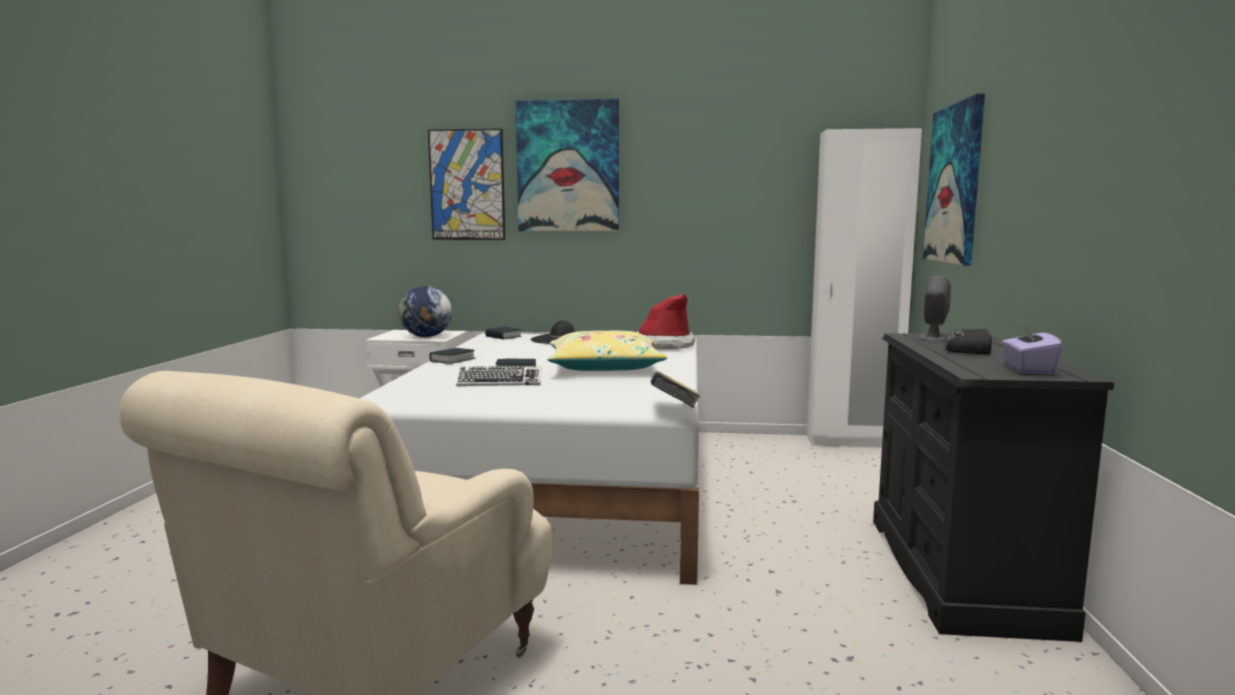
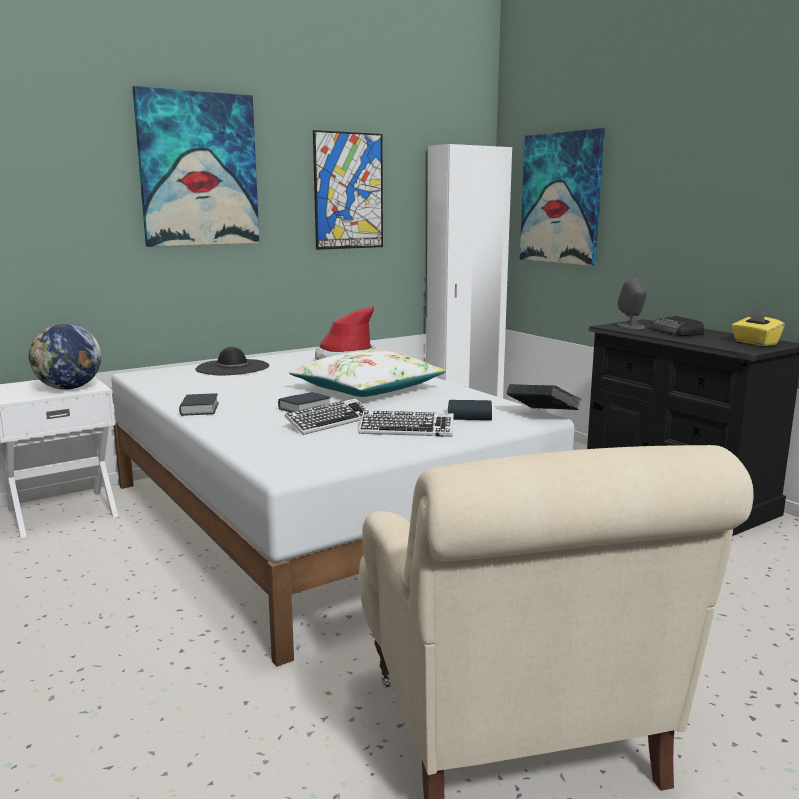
camera: 40 degrees left, 5 degrees up
(467, 185) = (73, 190): picture -> picture (348, 191)
(503, 337) = (158, 374): book -> book (469, 416)
(530, 397) = (406, 430): none -> keyboard
(604, 367) = (367, 389): yellow pillow -> white pillow
(1027, 369) = (755, 343): purple tissue box -> yellow tissue box

